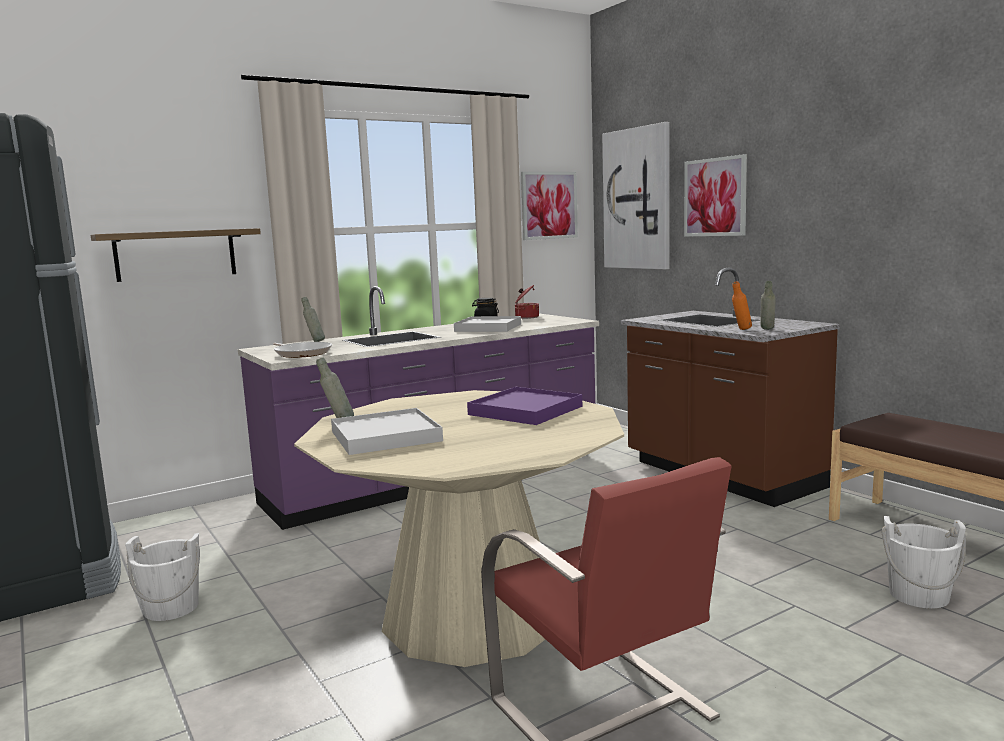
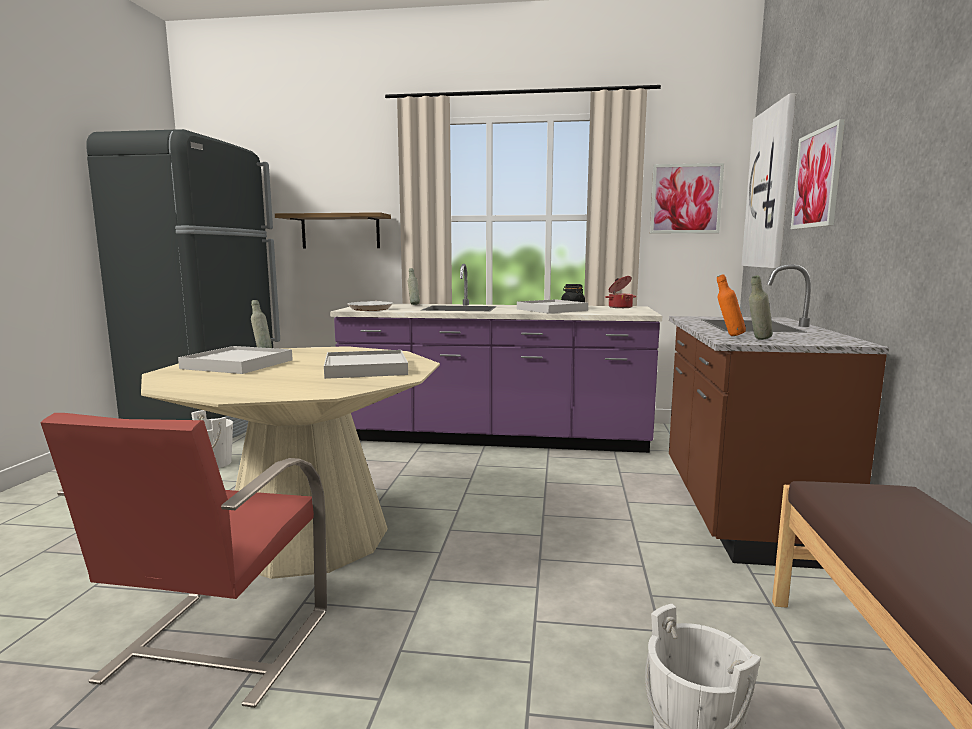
camera: 40 degrees right, 0 degrees up
(526, 410) = (366, 369): purple tray -> white tray

